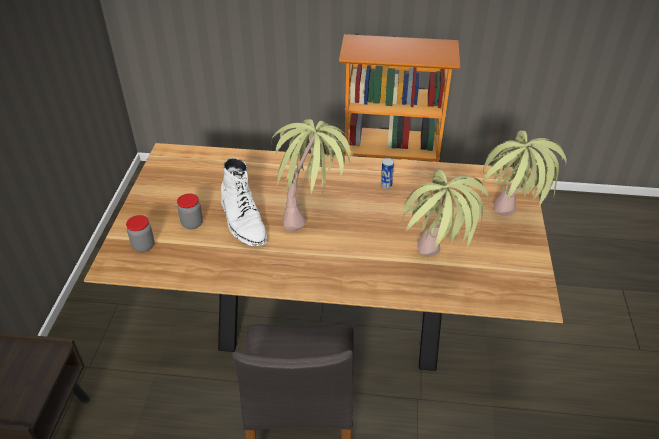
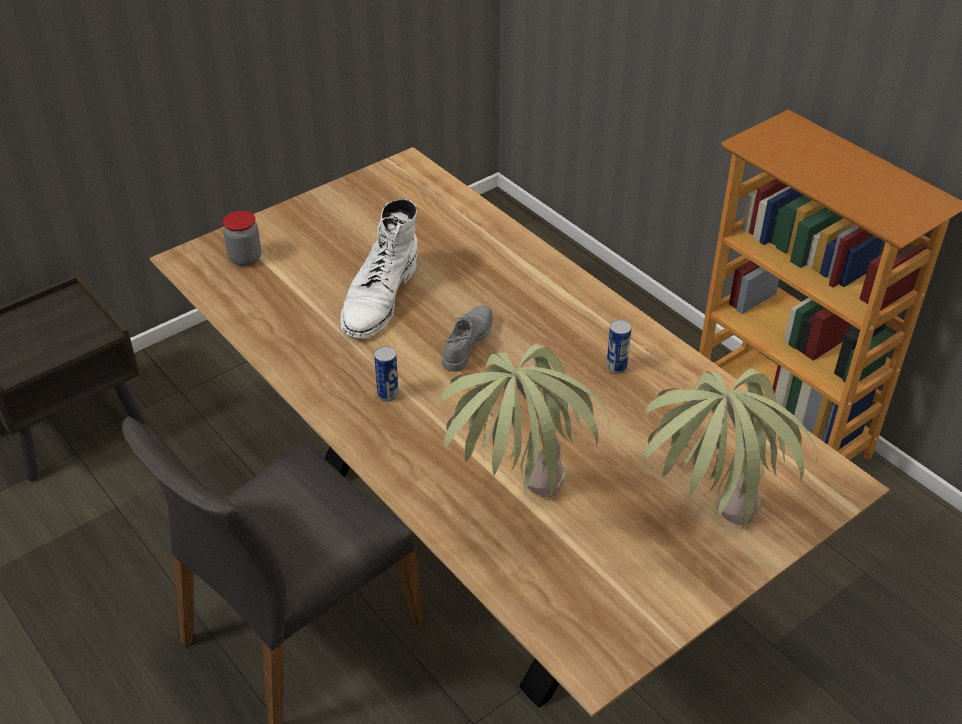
camera: 45 degrees right, 0 degrees up
(192, 223) = (324, 265): jar -> none
(311, 260) = (388, 394): none -> can
(313, 215) = (467, 343): potted plant -> grey shoe

